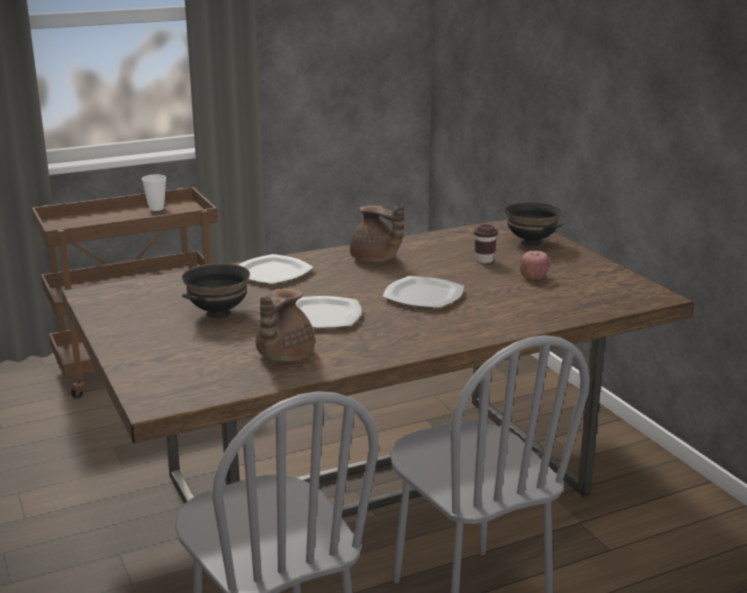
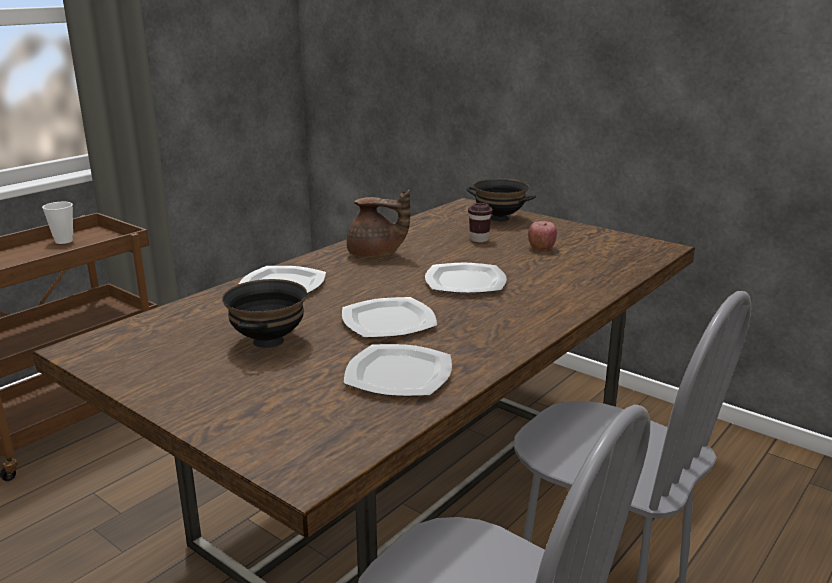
camera: 25 degrees left, 0 degrees up
(283, 356) = (397, 375): brown teapot -> plate

